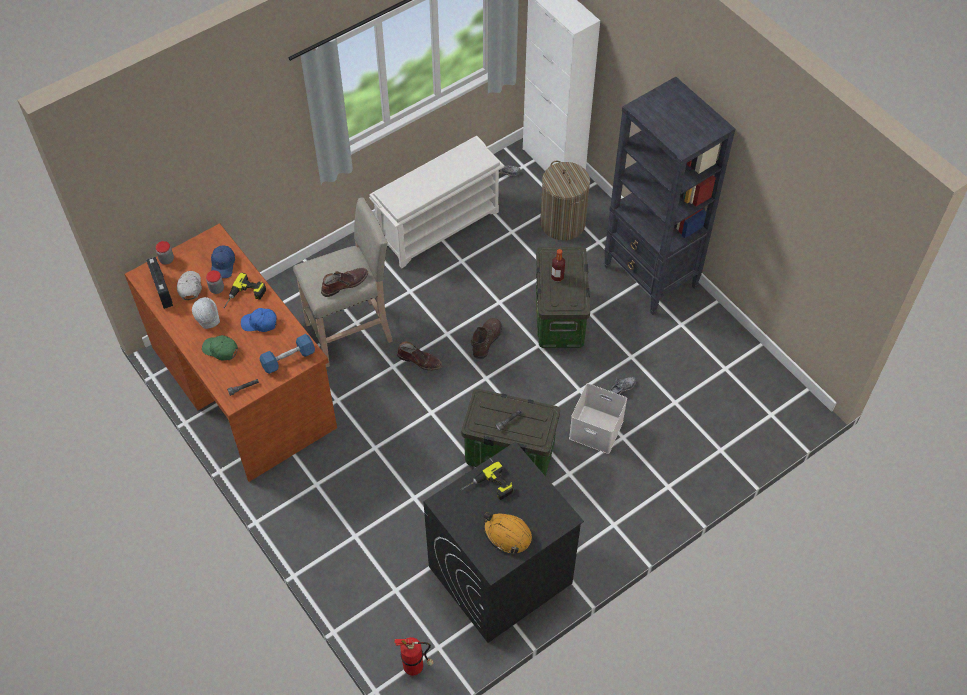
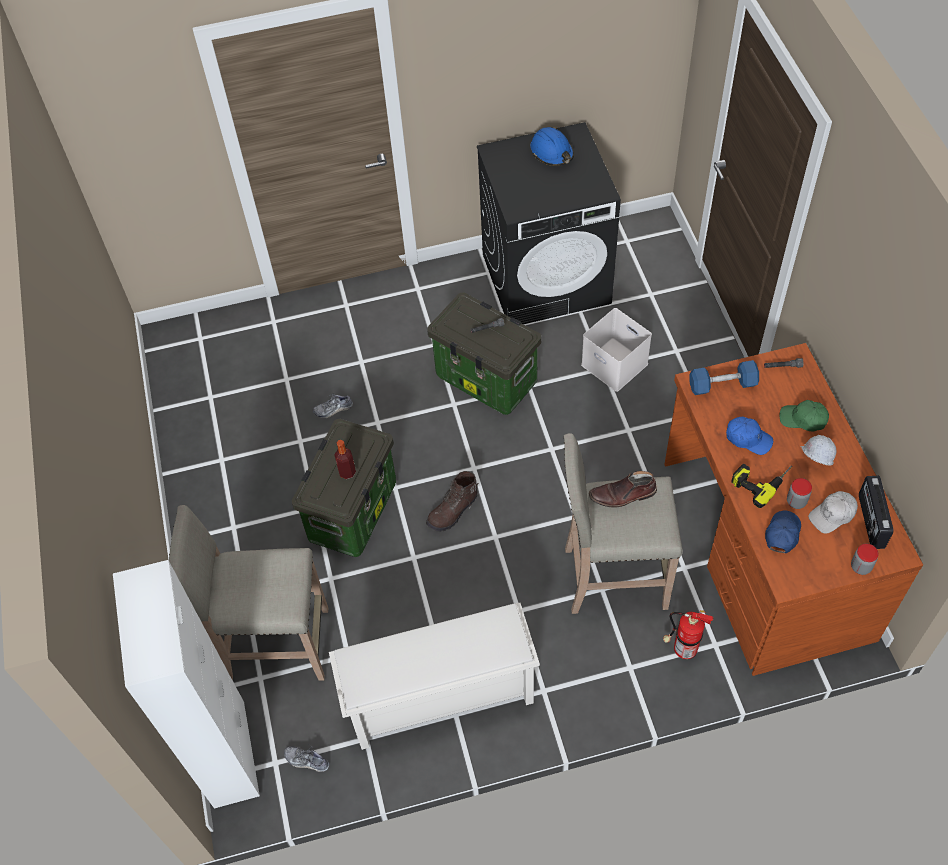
camera: 155 degrees left, 0 degrees up
(189, 287) = (832, 515): white cap -> white cap turned 45 degrees clockwise
(220, 350) = (803, 419): green cap -> green cap turned 150 degrees clockwise
(416, 667) = (652, 232): fire extinguisher -> fire extinguisher (682, 649)
(420, 360) = (541, 513): brown boot -> none
(488, 488) = (552, 192): power drill -> none
(507, 534) = (552, 152): orange hard hat -> blue hard hat
(562, 223) = (275, 644): laundry basket -> beige stool
(595, 430) = (385, 377): white storage box -> white storage box (616, 364)
(650, 277) = (216, 529): black bookcase -> none

